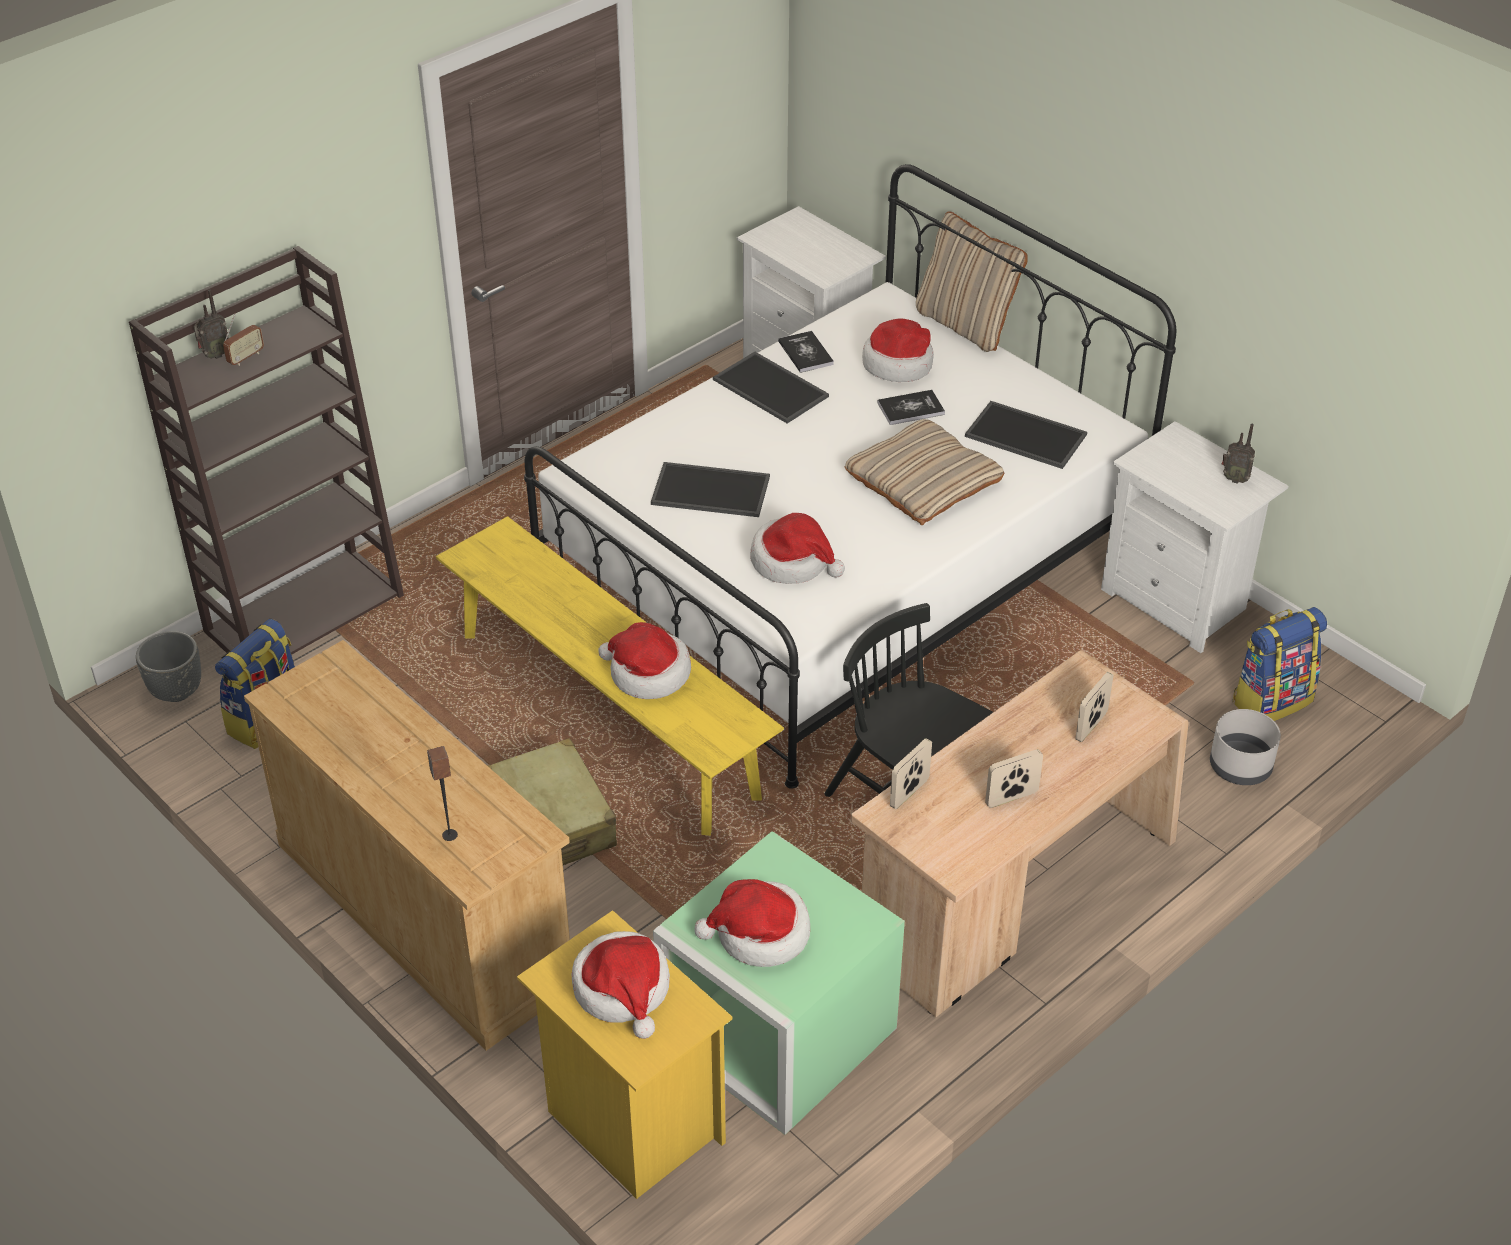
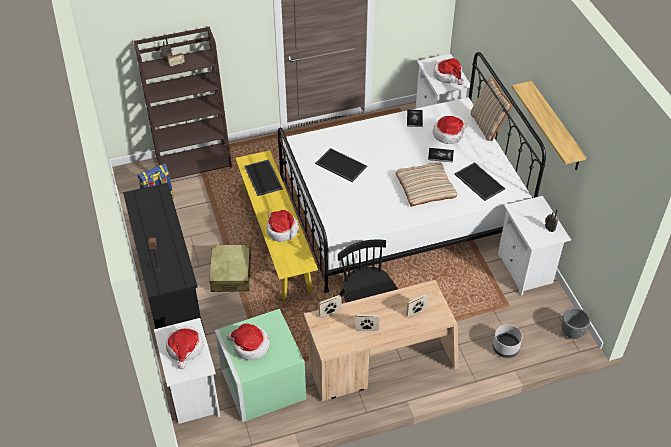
camera: 25 degrees right, 5 degrees up
(176, 691) = (135, 178): grey planter -> grey planter (572, 332)
(423, 912) = (169, 291): beige dresser -> black dresser
(630, 1123) = (192, 396): yellow nightstand -> white nightstand
(772, 388) = (392, 129): tray -> tray (264, 178)
(792, 562) = (353, 205): hat -> hat (448, 75)
(1189, 249) = (556, 127): none -> shelf
(1271, 700) = (537, 325): backpack -> none

